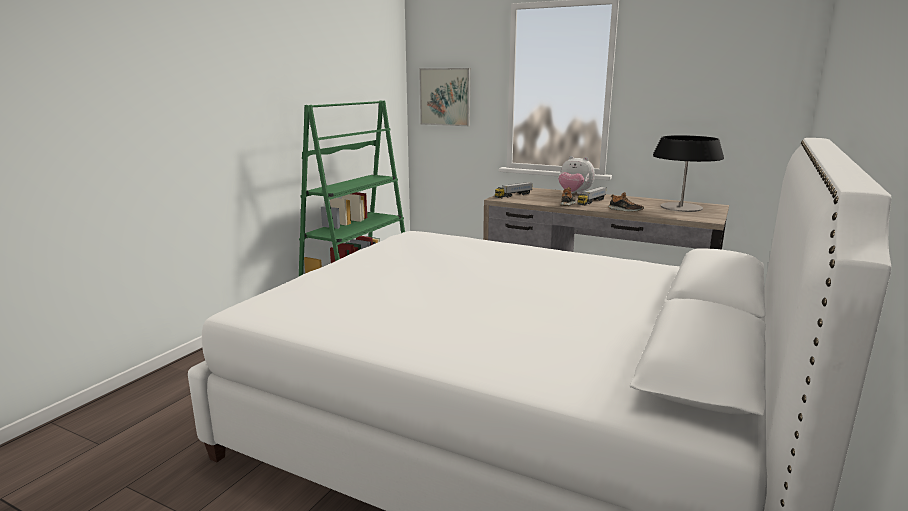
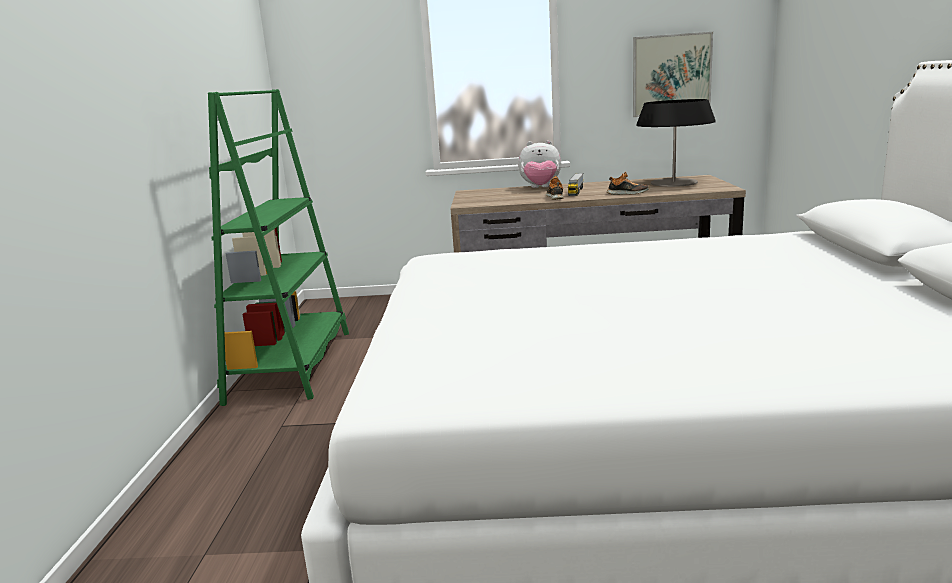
camera: 25 degrees left, 0 degrees up
(445, 97) = (333, 85): picture -> picture (671, 75)
(513, 195) = (476, 199): toy truck -> none

